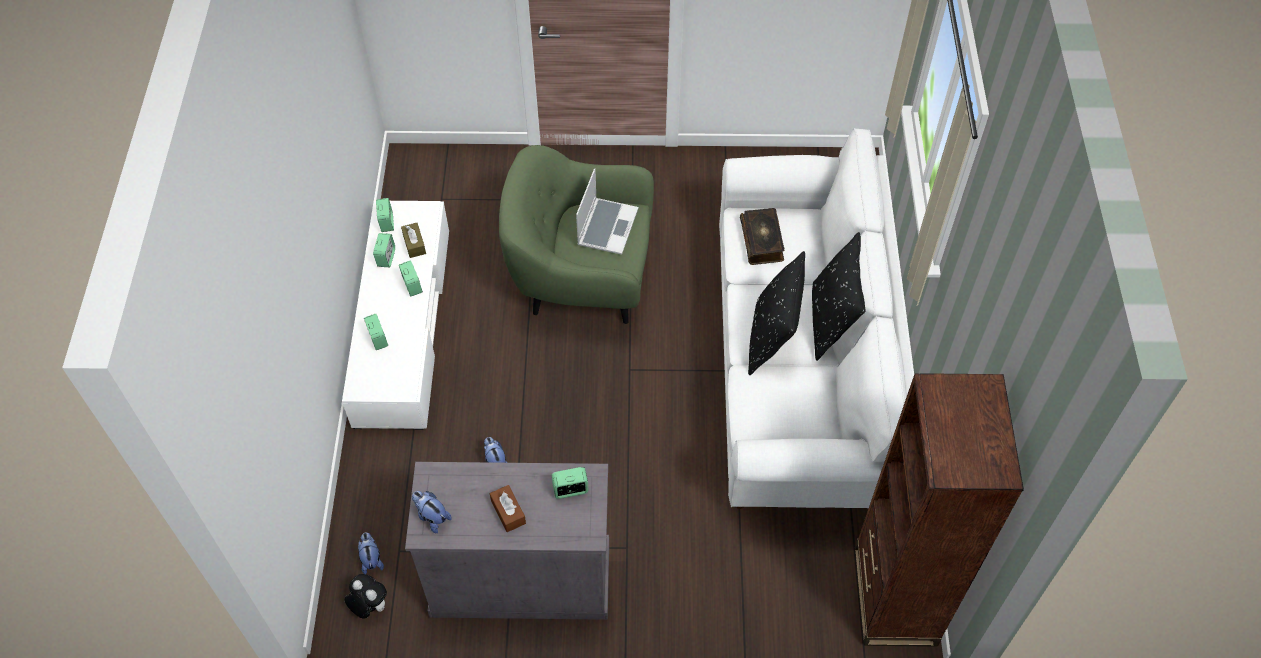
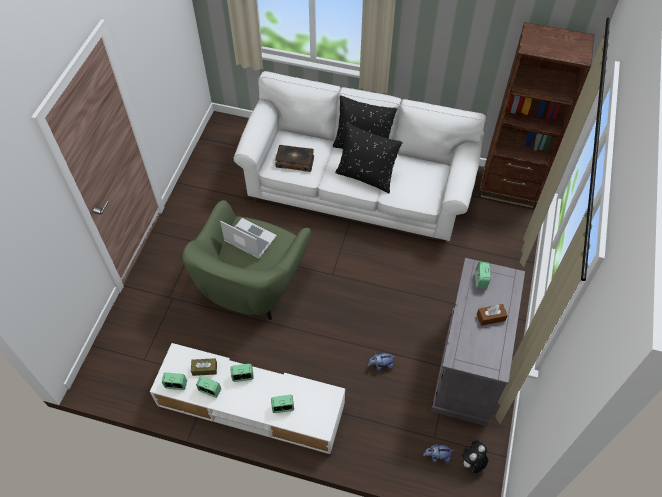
camera: 75 degrees left, 0 degrees up
(432, 517) = (487, 362): plush toy -> none

